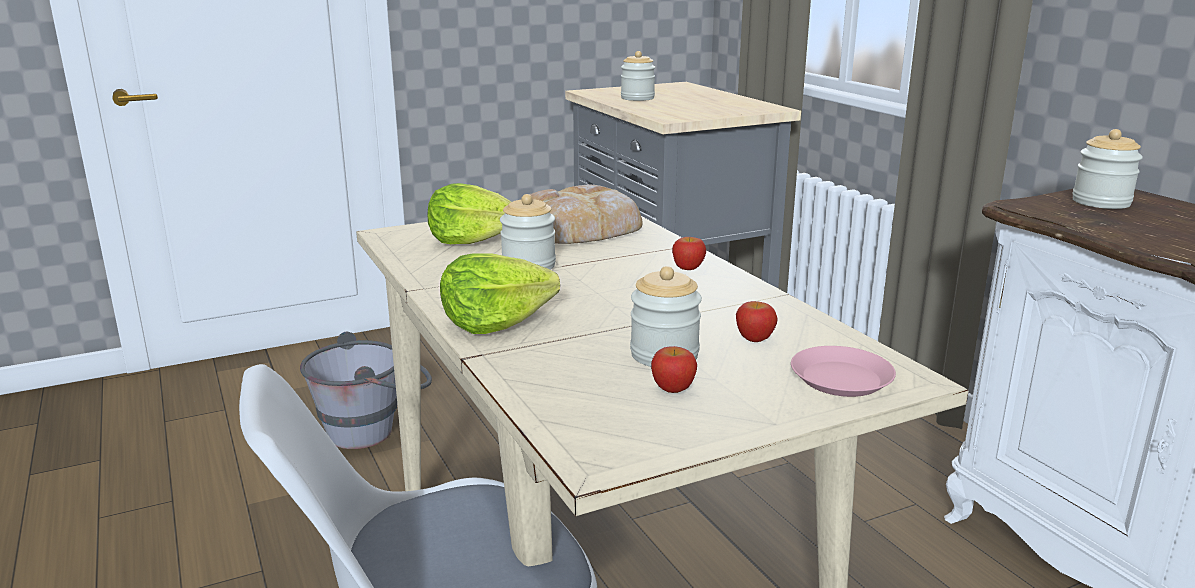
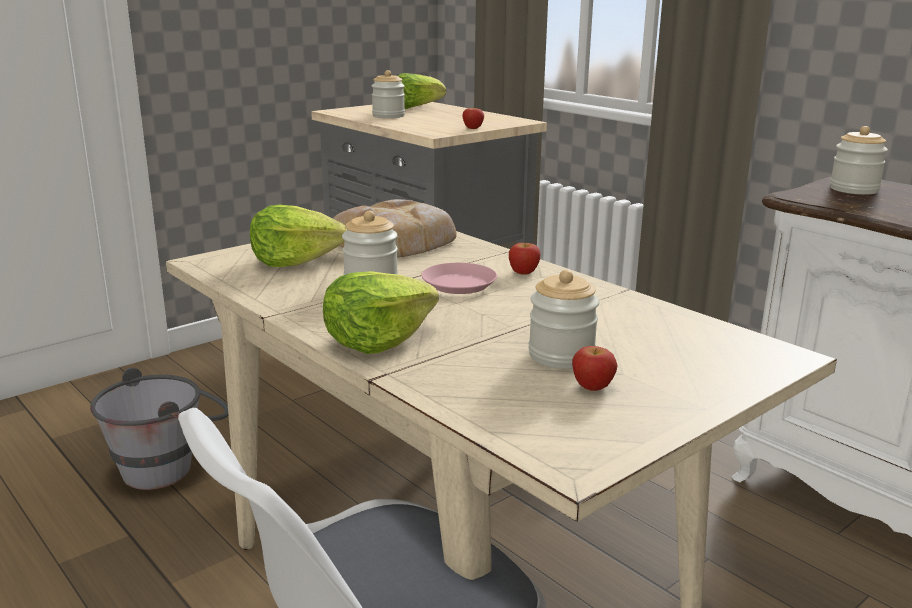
camera: 15 degrees left, 0 degrees up
(673, 90) = (415, 107): none -> lettuce
(754, 339) = (630, 332): apple -> apple (473, 128)
(841, 379) = (730, 361): pink plate -> pink plate (459, 284)

